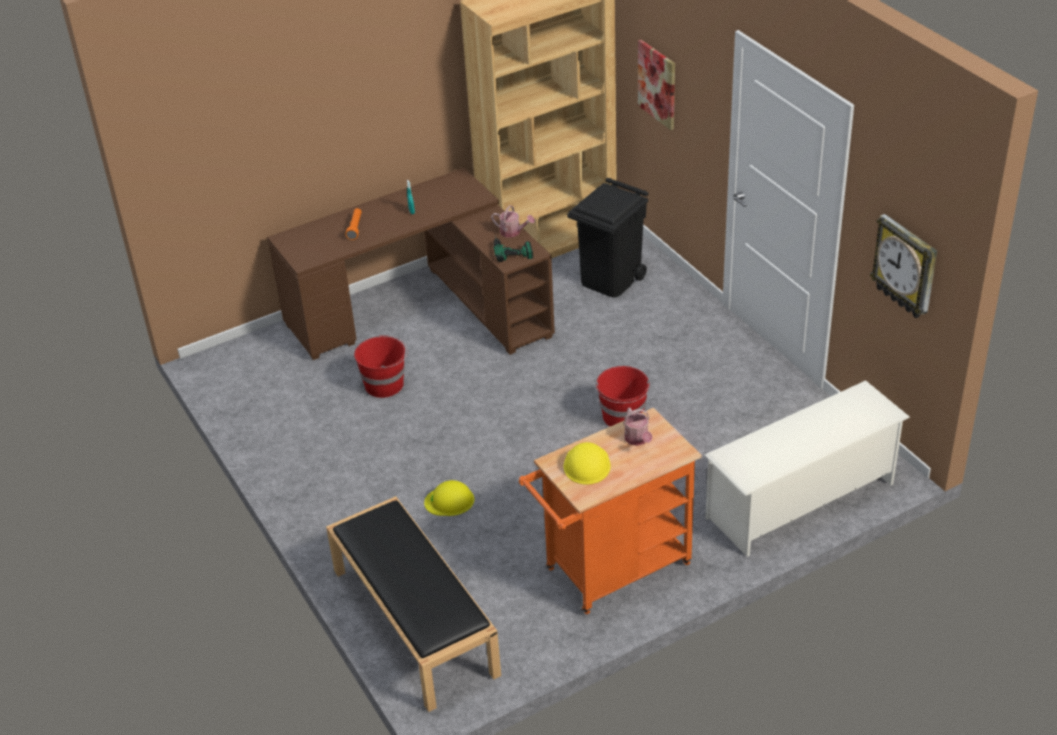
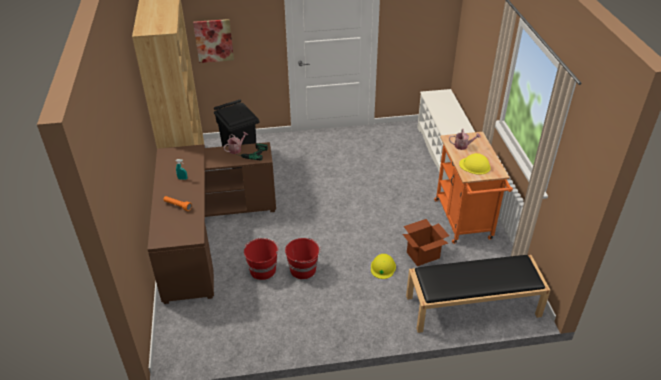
camera: 70 degrees left, 0 degrees up
(500, 539) = (423, 255): none -> cardboard box
(623, 417) = (354, 186): red bucket -> red bucket (303, 269)
(905, 267) = (426, 26): wall clock -> none

